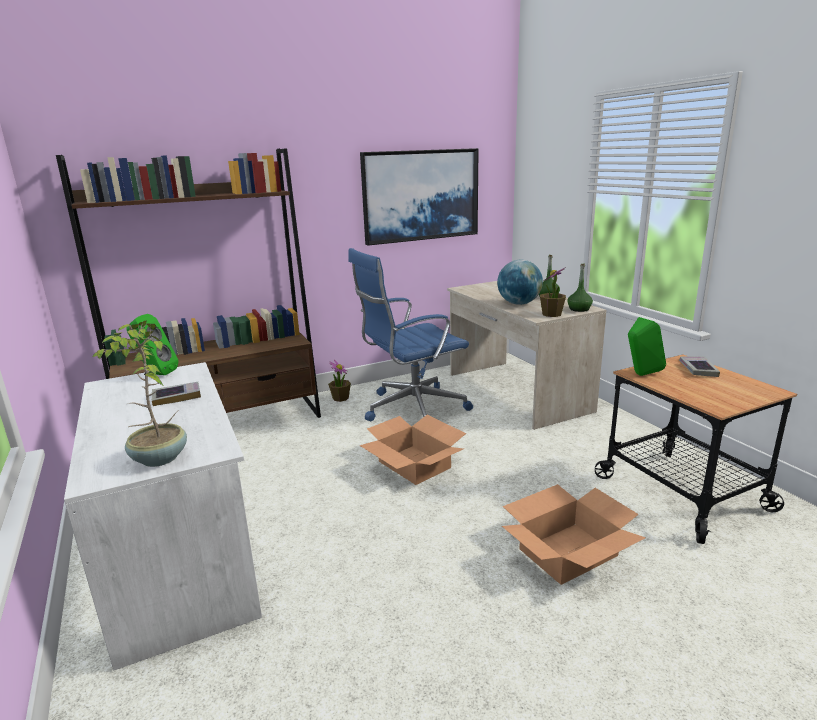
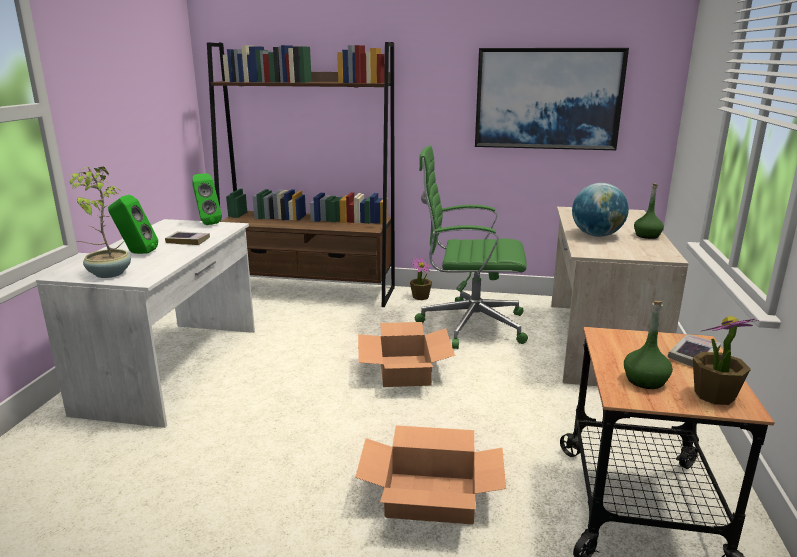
camera: 35 degrees right, 0 degrees up
(412, 409) = (469, 325): blue office chair -> green office chair
(551, 314) = (608, 253): potted plant -> potted plant (714, 395)
(579, 309) = (653, 255): green bottle -> green bottle (645, 380)
(641, 375) = (605, 339): green speaker -> green speaker (136, 253)

